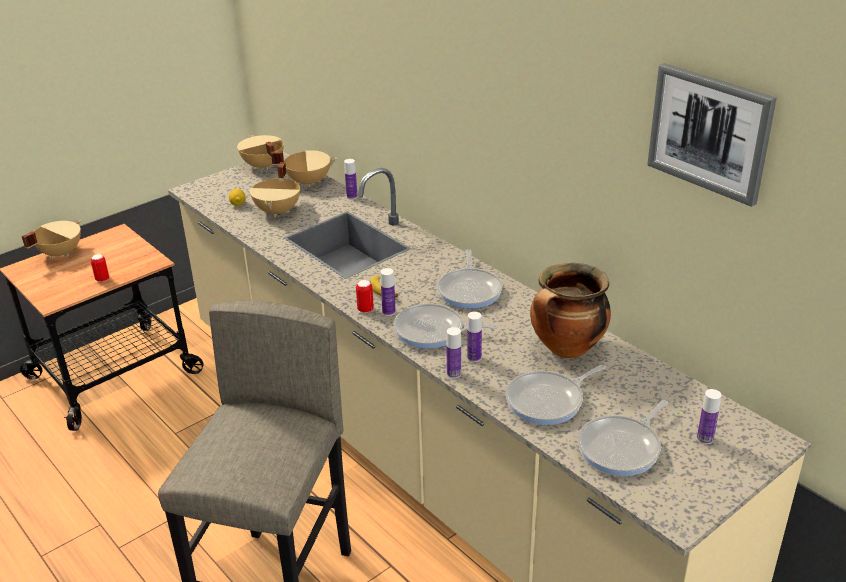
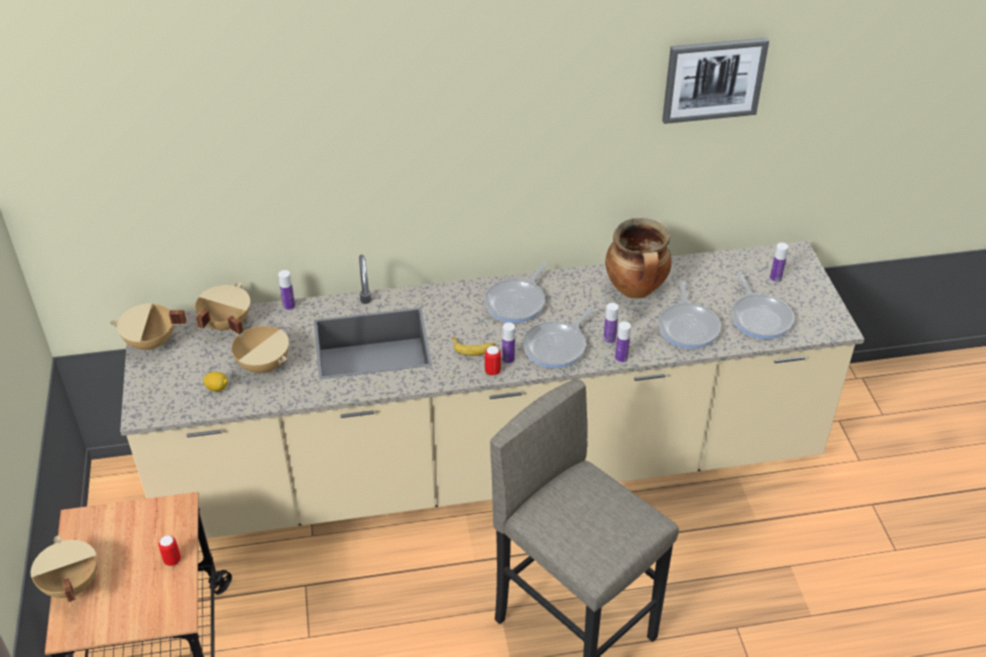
camera: 60 degrees left, 10 degrees up
(470, 290) = (517, 302): frying pan -> frying pan turned 90 degrees clockwise

